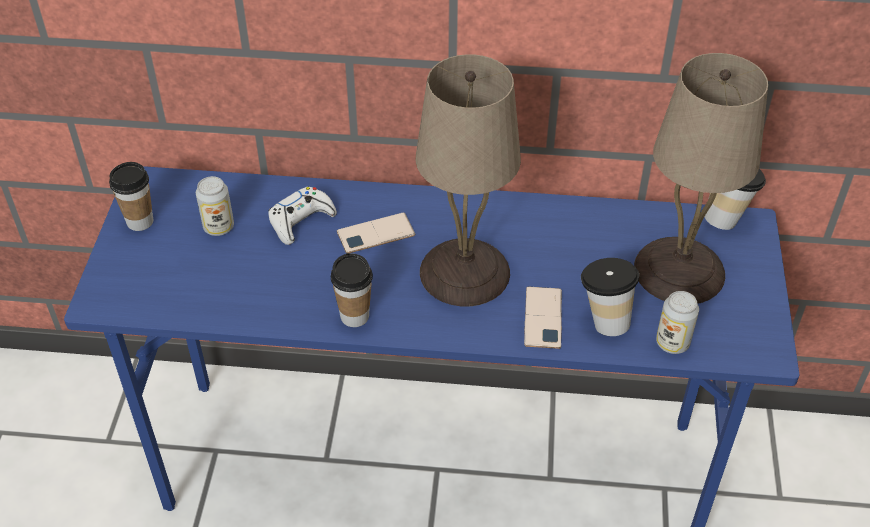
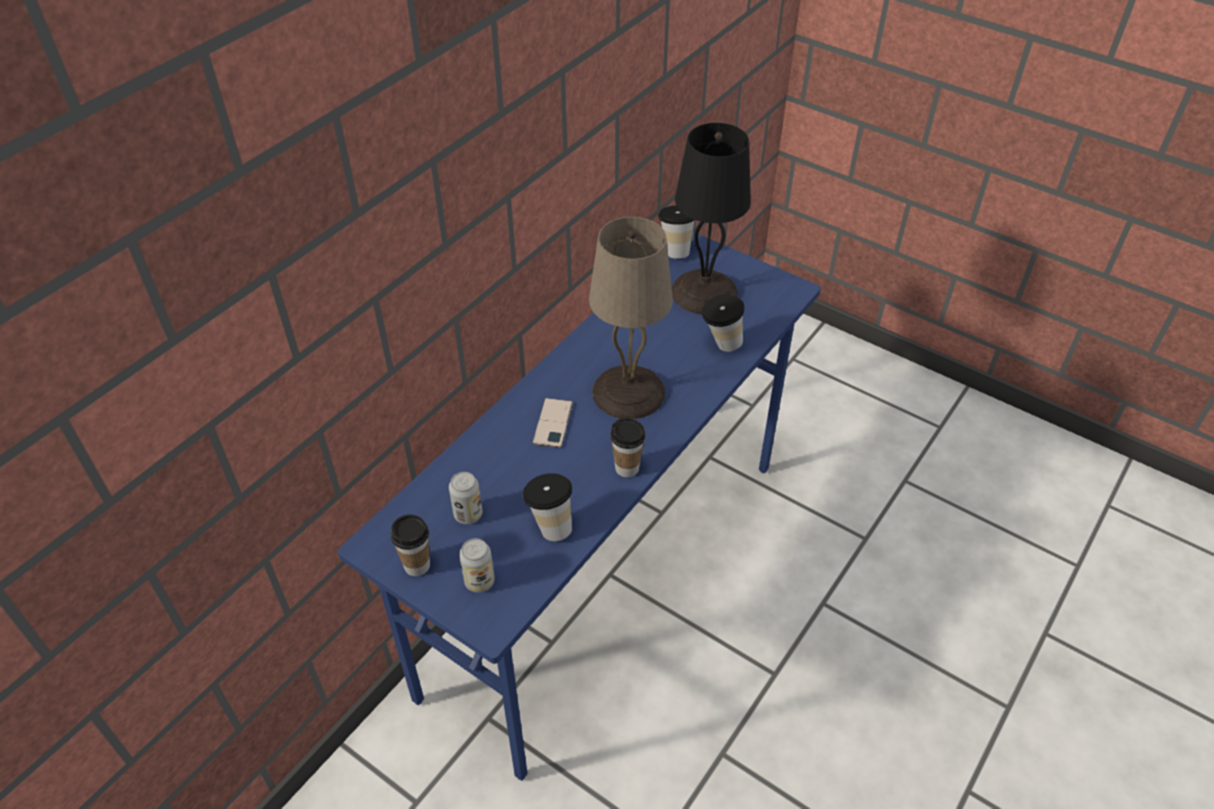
camera: 60 degrees left, 0 degrees up
(240, 290) = (550, 525): none -> cup
(301, 221) = (503, 460): white game controller -> none
(543, 318) = (698, 372): phone -> none
(672, 343) = (760, 324): can -> can (479, 581)
(680, 272) = (706, 292): beige table lamp -> black table lamp

